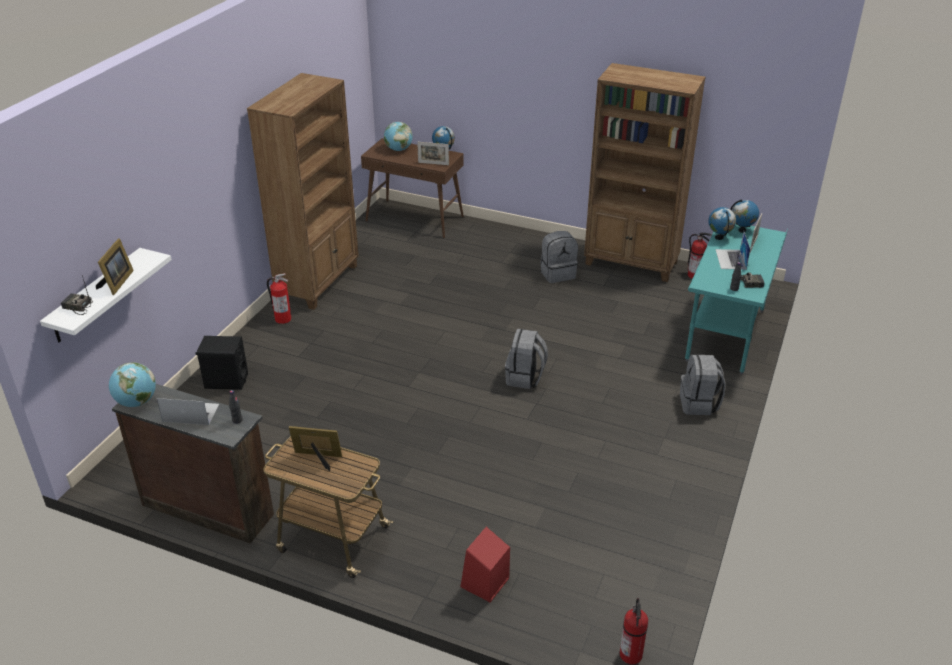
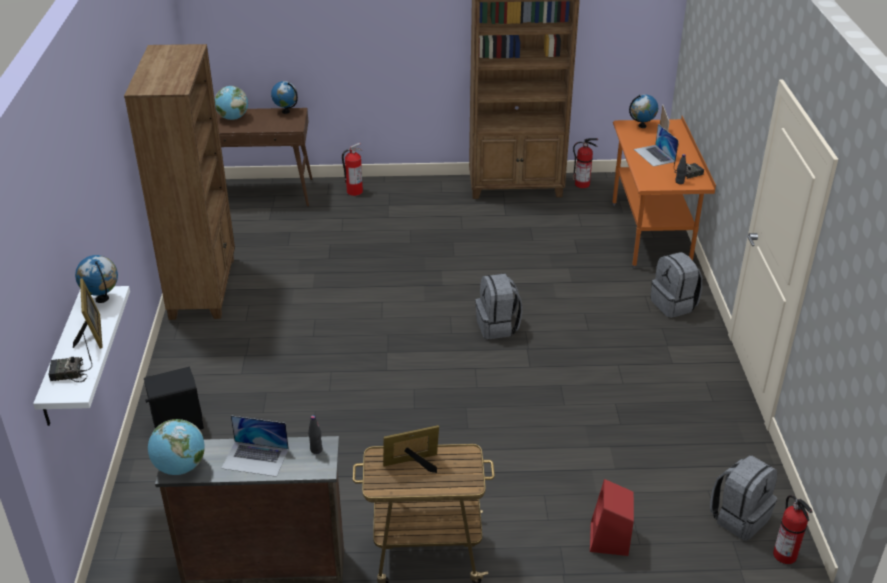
camera: 25 degrees left, 0 degrees up
(190, 413) = (255, 458): laptop -> laptop turned 150 degrees counterclockwise
(283, 319) = (192, 338): fire extinguisher -> fire extinguisher (354, 191)
(433, 163) = (284, 125): picture frame -> none
(557, 273) = (452, 214): grey backpack -> grey backpack (739, 517)
(719, 238) = (628, 137): globe -> globe (102, 299)
(725, 335) = (650, 234): turquoise desk -> orange desk

